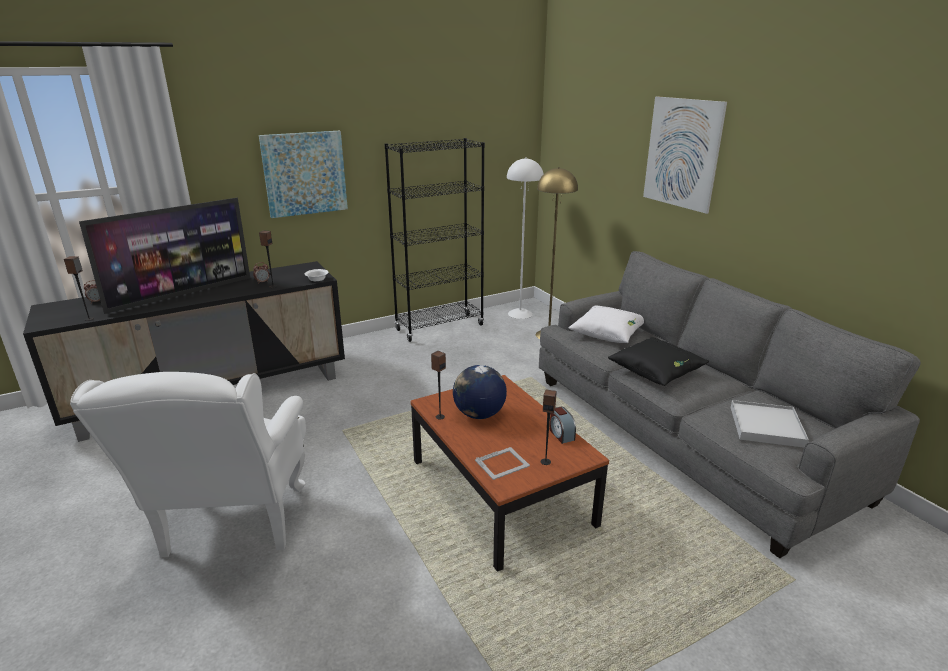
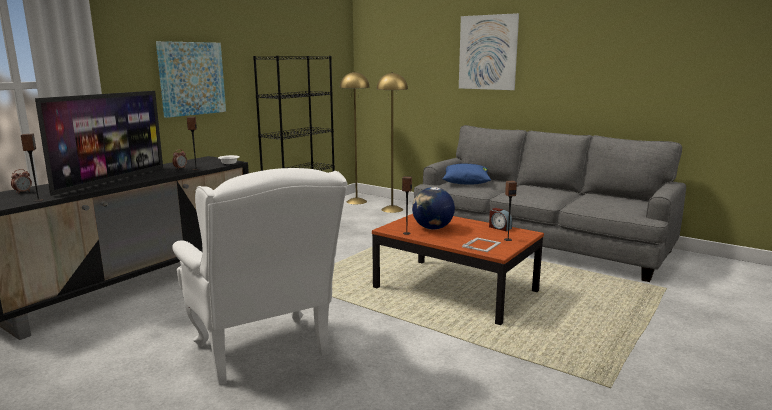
camera: 25 degrees left, 10 degrees down
(520, 313) = (356, 201): white floor lamp -> yellow floor lamp
(607, 334) = (465, 182): white pillow -> blue pillow
(655, 372) = (520, 193): black pillow -> none
(766, 426) = (612, 204): white tray -> none

